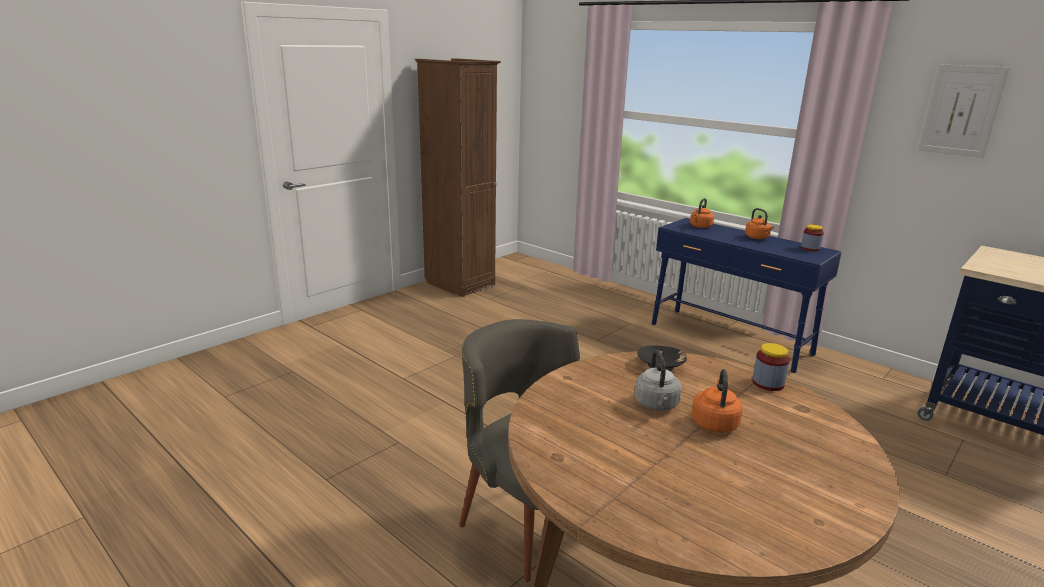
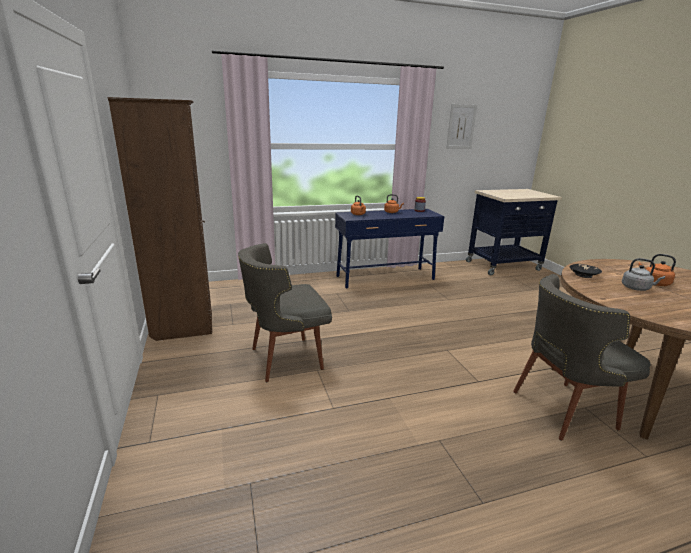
camera: 60 degrees left, 0 degrees up
(458, 338) = (287, 359): none -> grey chair
(768, 383) = (604, 263): jar -> none

